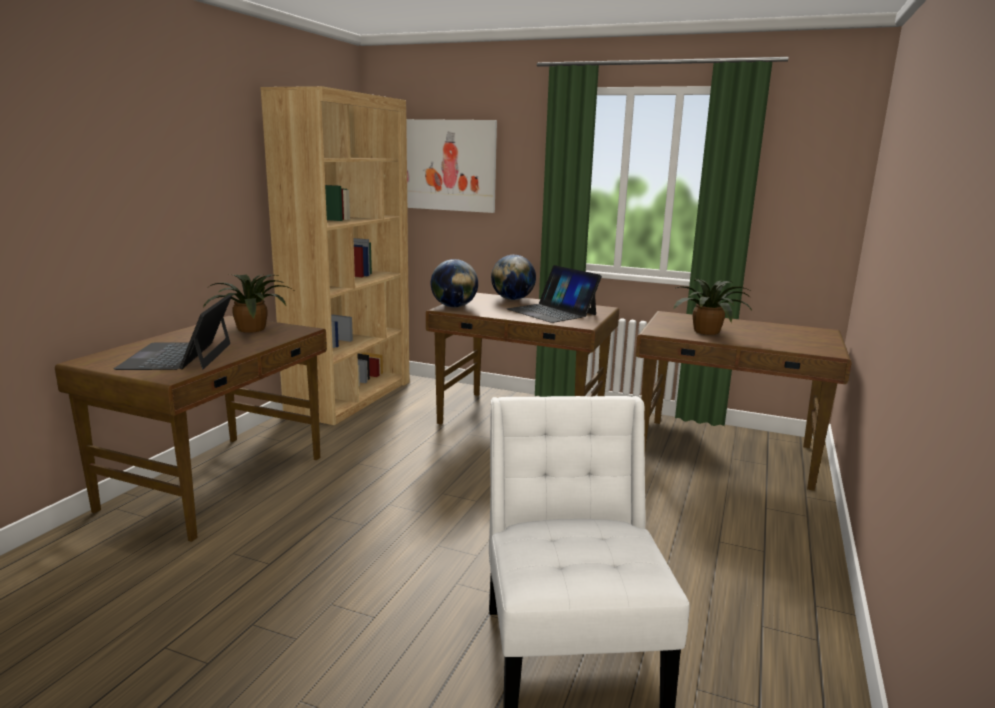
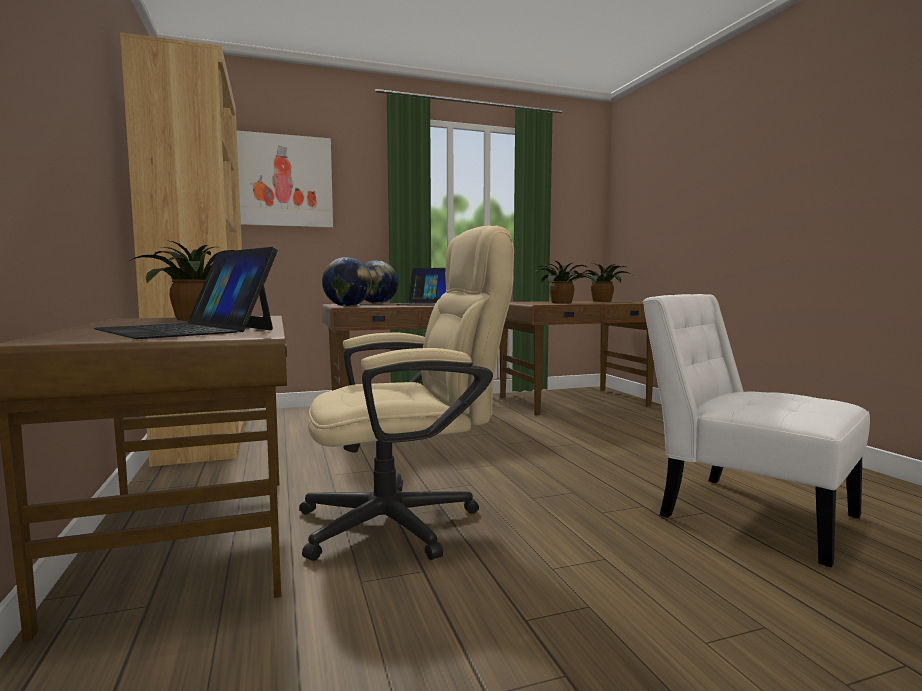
camera: 40 degrees left, 10 degrees down
(327, 523) = (406, 521): none -> beige office chair
(796, 333) = (602, 301): none -> potted plant

